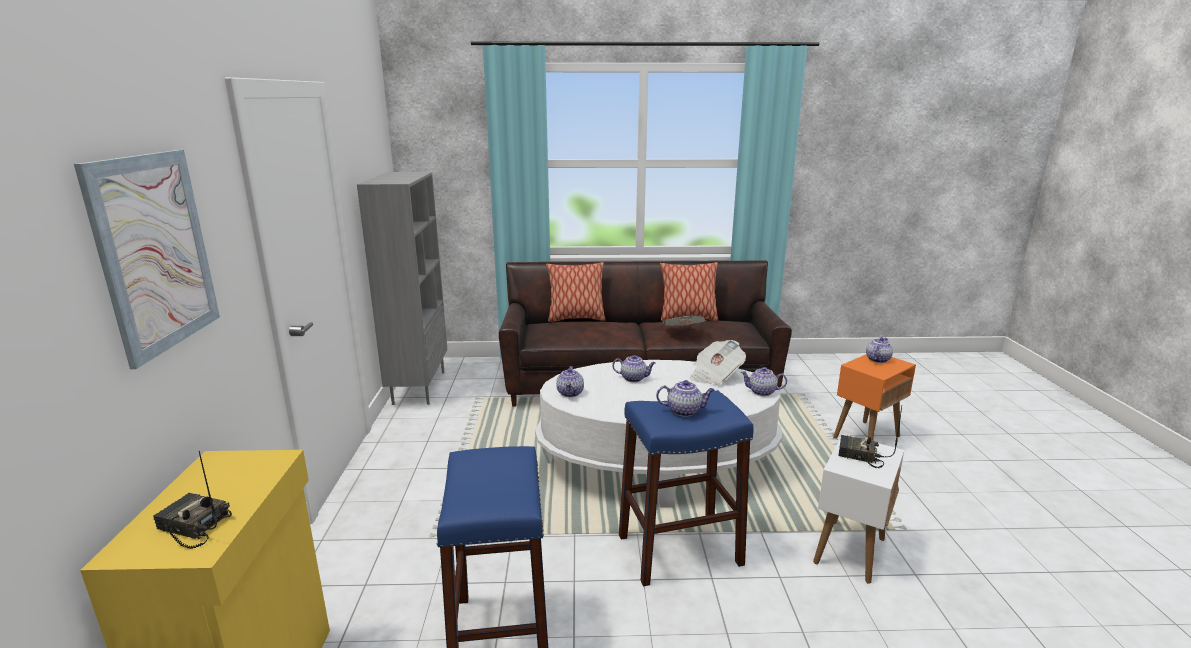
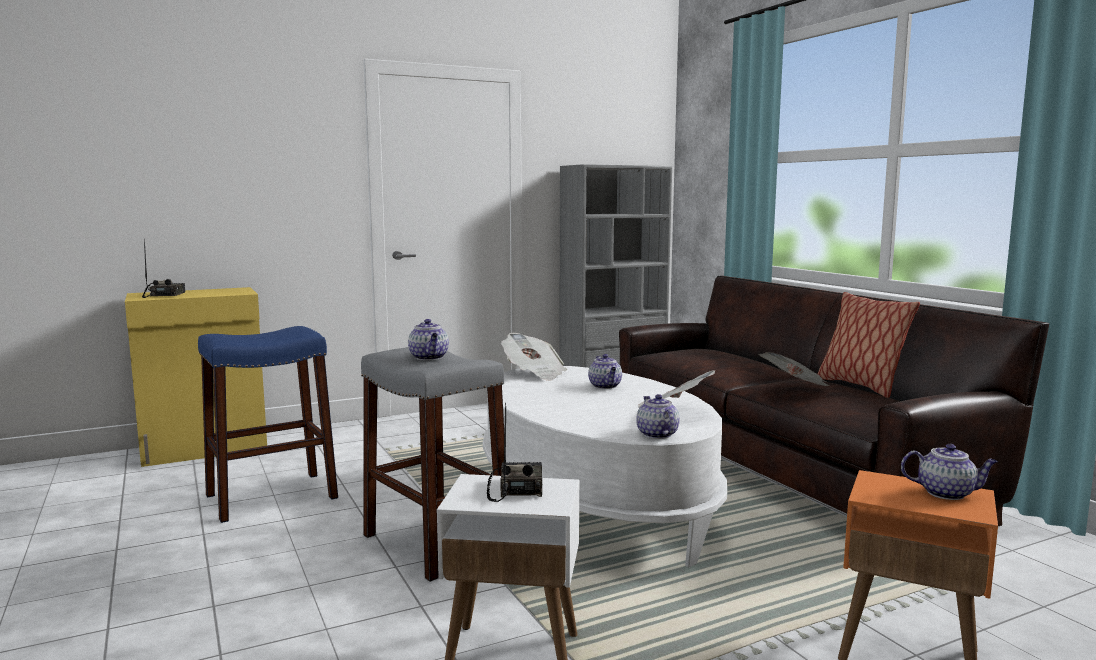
camera: 65 degrees right, 10 degrees down
(155, 252) = (245, 154): picture -> none
(570, 393) = (534, 374): teapot -> newspaper
(576, 318) = (744, 353): pillow -> none
(680, 549) = (435, 543): blue stool -> grey stool

